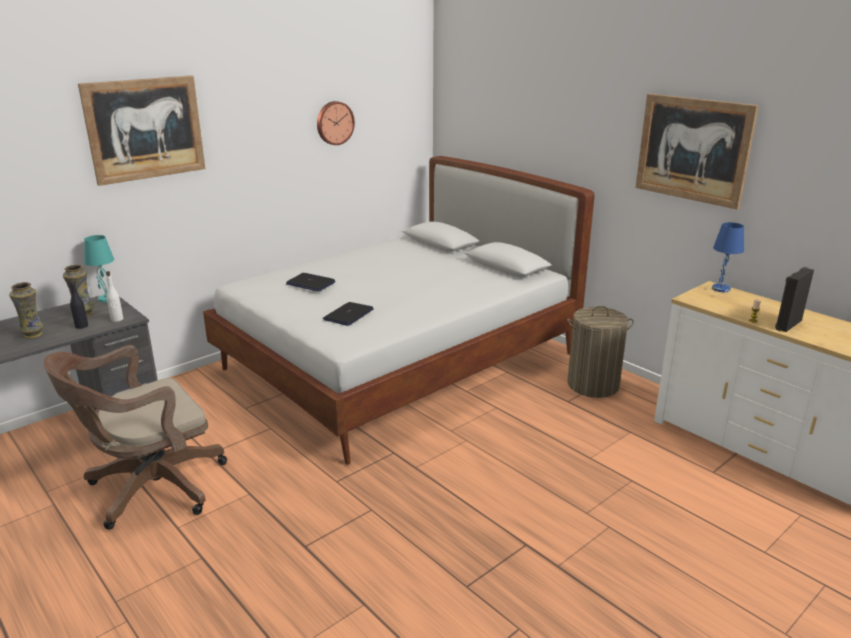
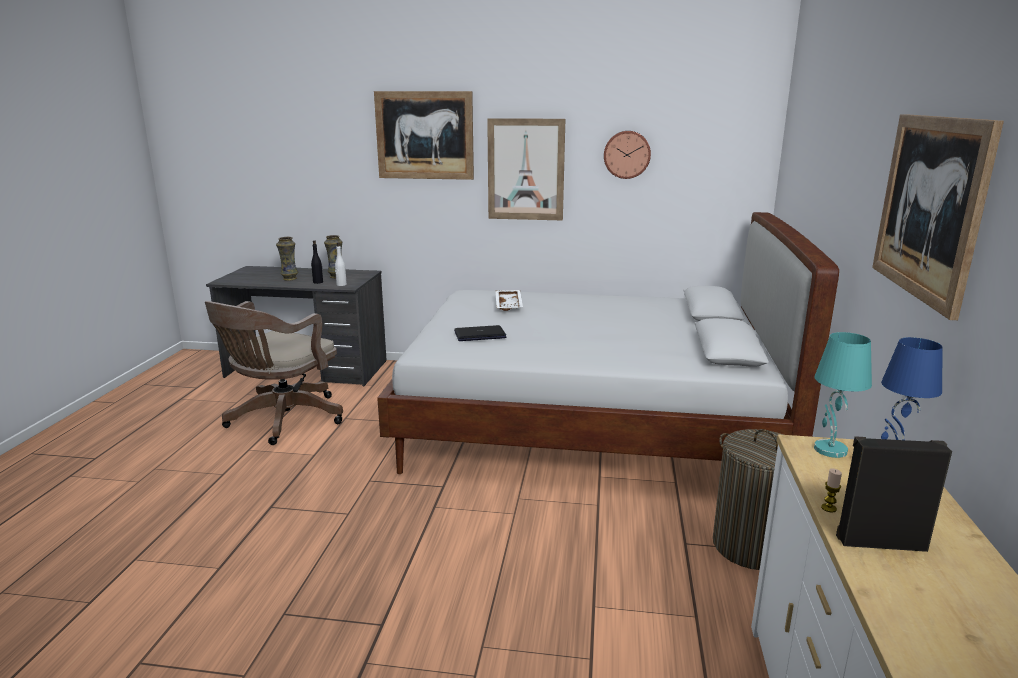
camera: 50 degrees right, 5 degrees down
(106, 299) = (367, 273): turquoise table lamp -> turquoise table lamp (829, 449)
(150, 489) = (282, 420): brown office chair -> brown office chair turned 75 degrees counterclockwise
(252, 150) = (525, 170): none -> picture
(310, 283) = (509, 305): laptop -> white tray

